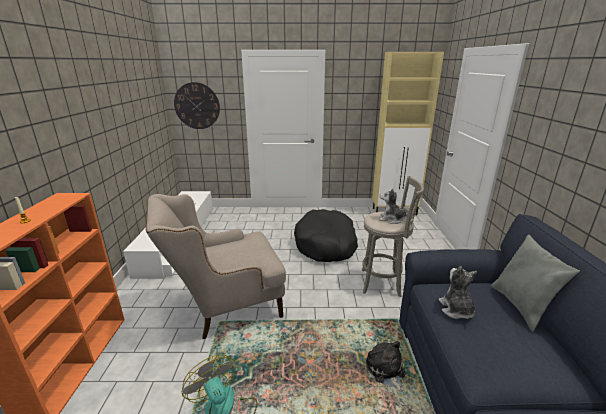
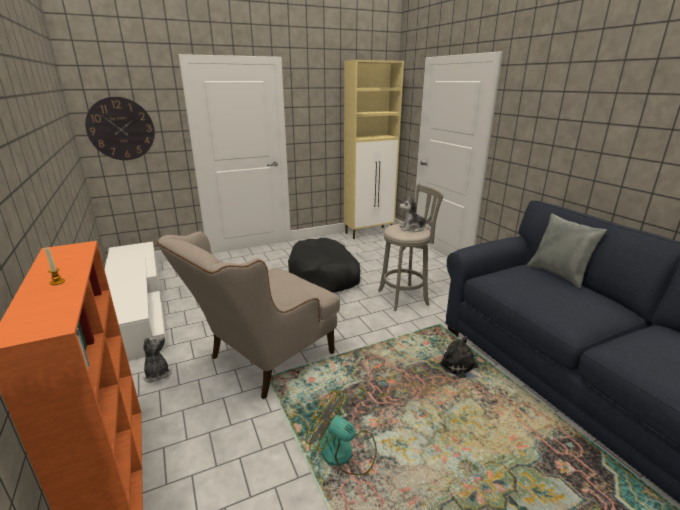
camera: 25 degrees left, 0 degrees up
(456, 310) = (519, 288): plush toy -> plush toy (157, 374)

